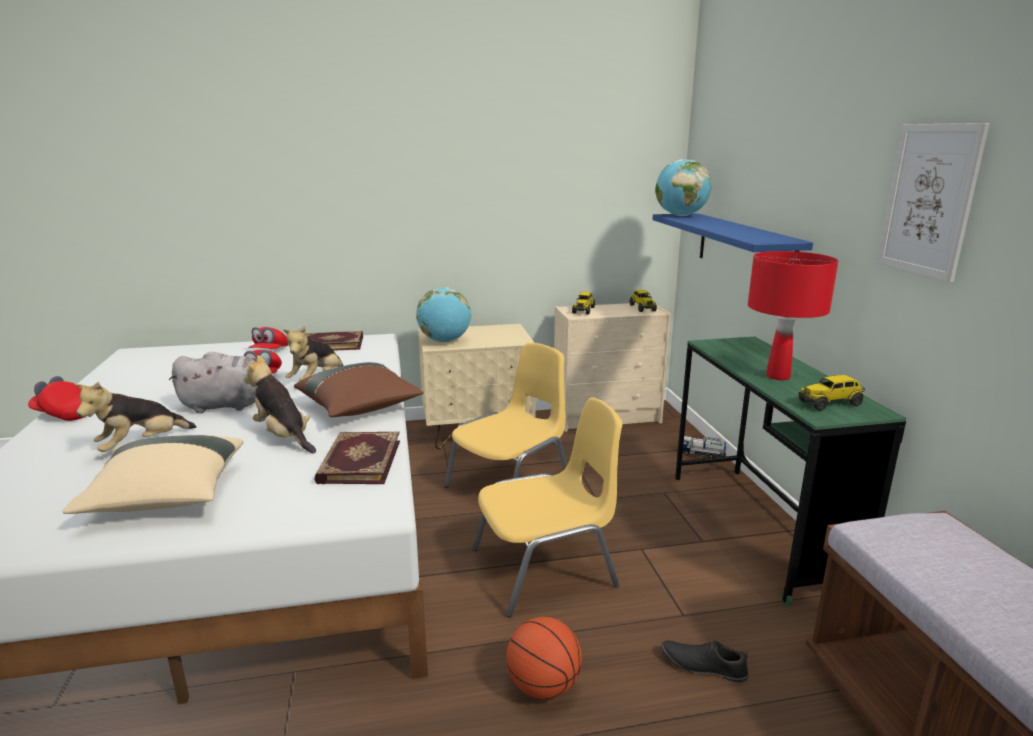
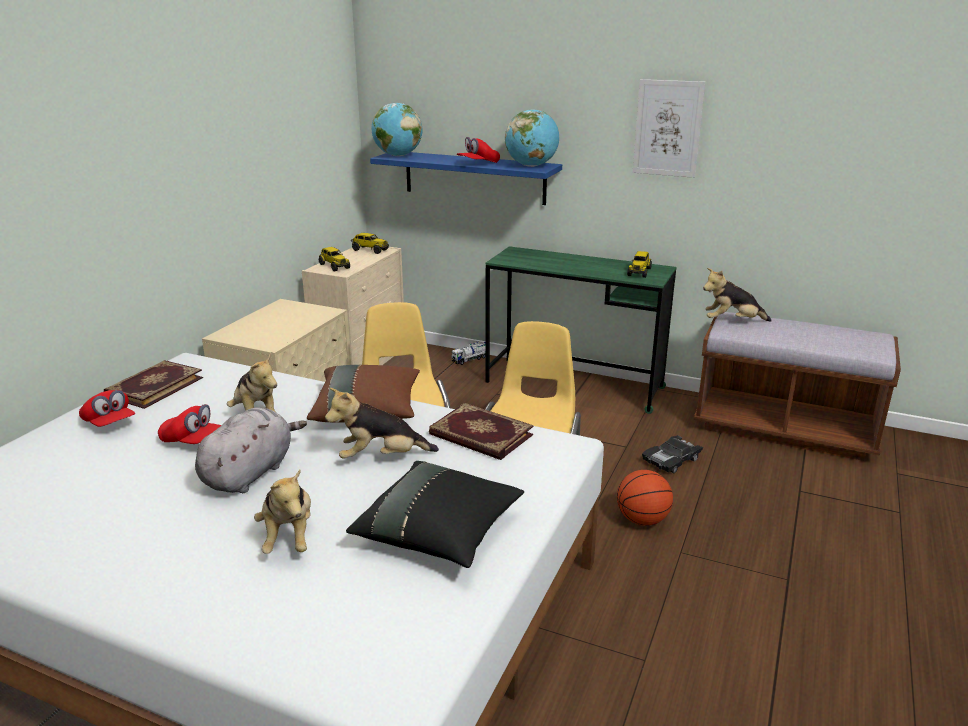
camera: 55 degrees left, 5 degrees up
(64, 414) = (90, 586): red cap -> red cap (478, 164)
(166, 497) = (439, 533): beige pillow -> black pillow
(445, 341) = (266, 337): globe -> globe (531, 166)
(703, 665) = (671, 460): black shoe -> black toy car
(777, 376) = (585, 267): red table lamp -> none
(912, 526) = (732, 322): none -> plush toy

